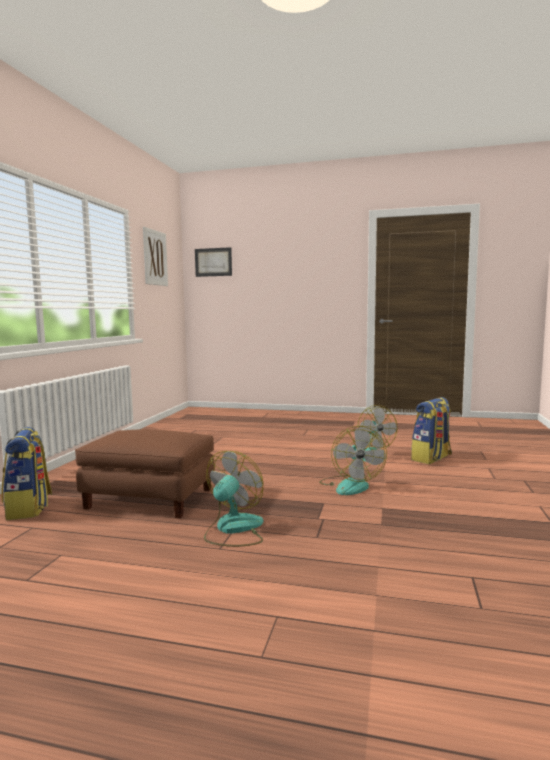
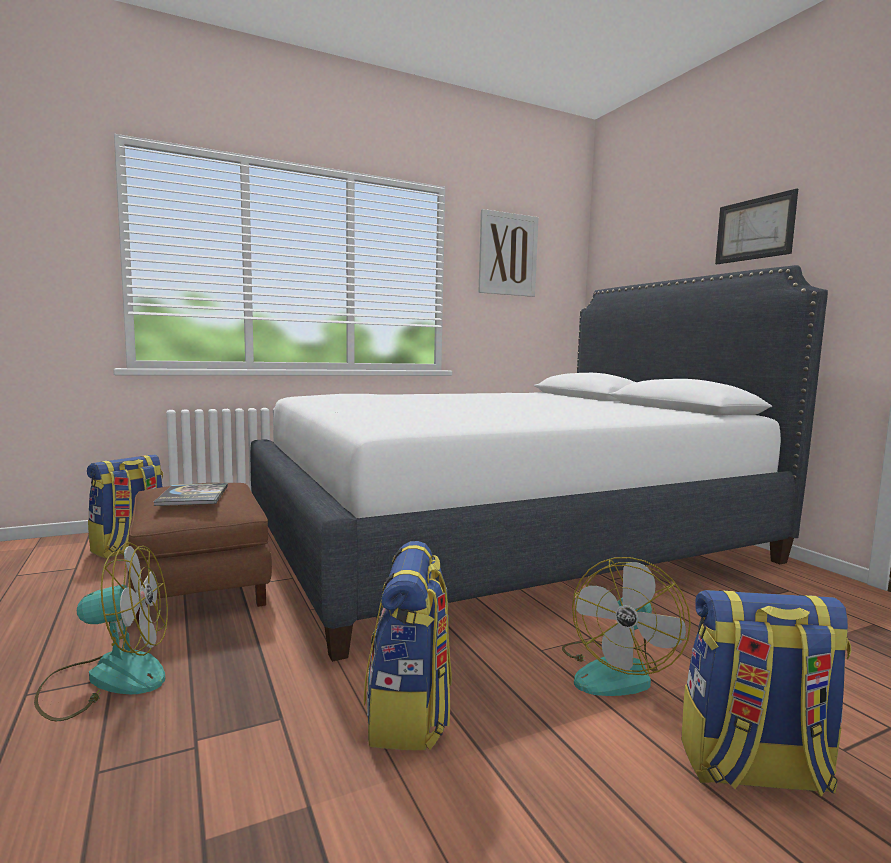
camera: 50 degrees right, 0 degrees up
(159, 434) = (193, 496): none -> book
(213, 262) = (622, 255): picture -> picture (754, 229)
(231, 436) = (505, 541): none -> white bed
(350, 485) = (410, 714): fan -> backpack

